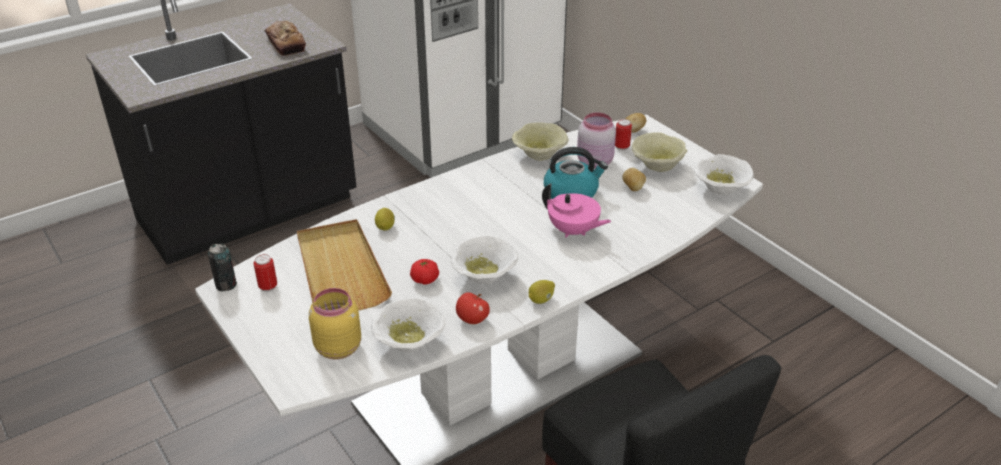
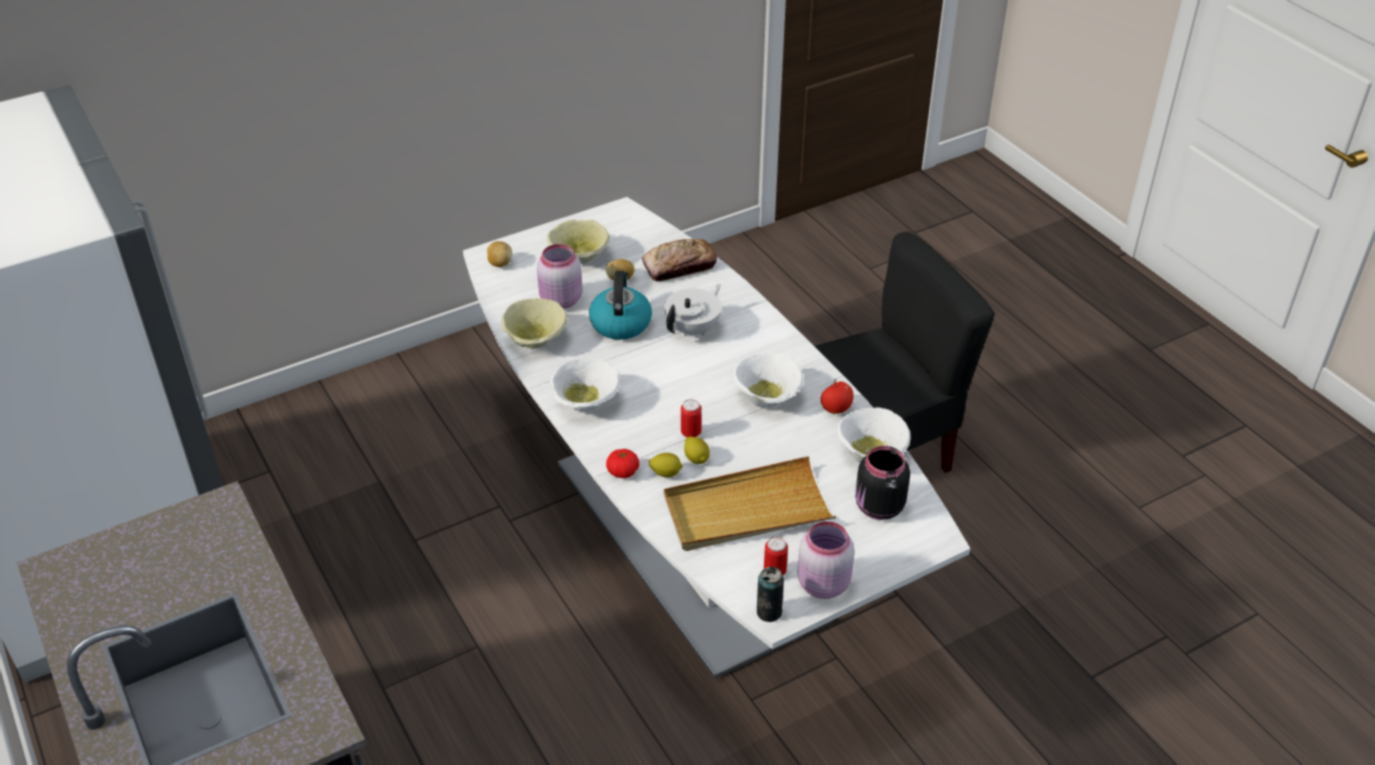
camera: 85 degrees left, 5 degrees up
(251, 313) = (822, 583): none -> pink jar
(286, 44) = (198, 553): bread -> bread (679, 266)
(337, 347) = (878, 508): yellow jar -> black jar
(425, 279) = (769, 441): tomato -> tomato (623, 472)
(541, 300) = (806, 360): lemon -> lemon (696, 458)
(573, 231) = (694, 329): pink teapot -> white teapot
(622, 147) = (534, 276): can -> can (691, 433)
(719, 189) = (634, 224): white bowl -> white bowl (586, 403)

